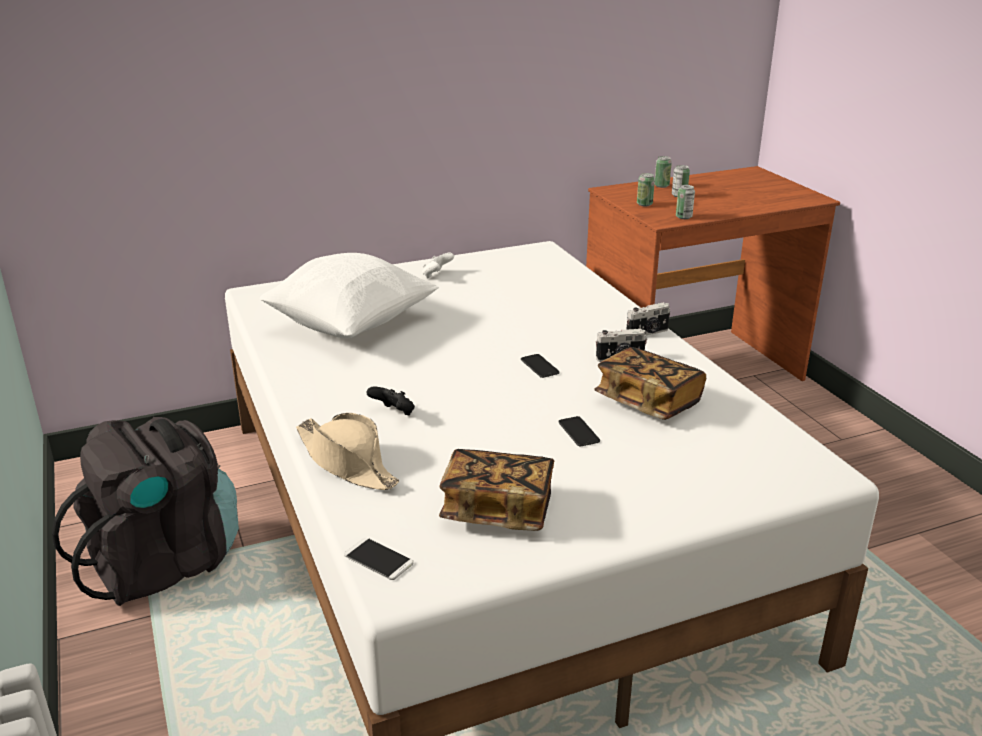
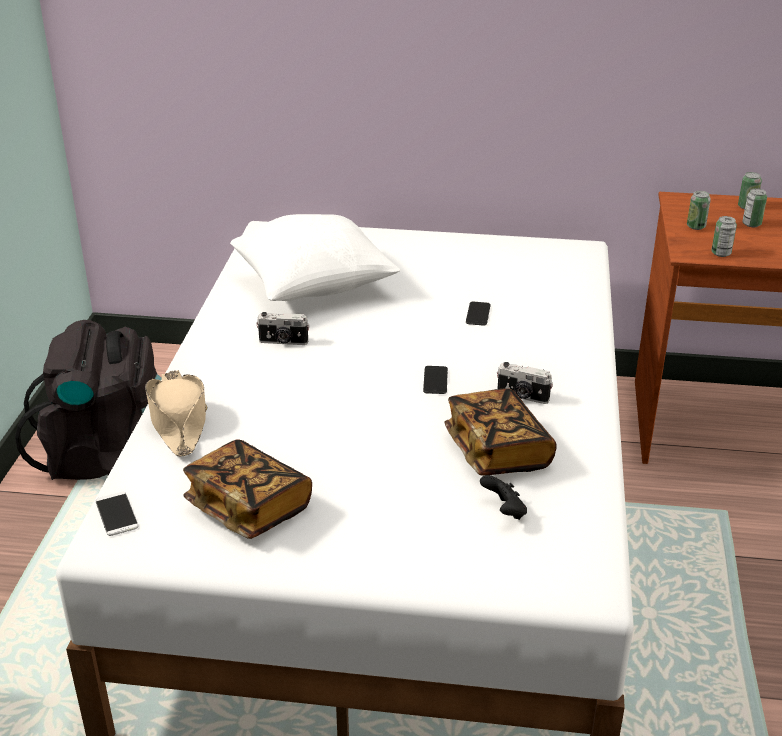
camera: 30 degrees right, 5 degrees up
(394, 413) = (260, 387): black game controller -> black game controller (504, 511)
(437, 275) = (444, 254): white game controller -> none
(578, 432) = (397, 459): phone -> phone (478, 314)
(648, 333) = (583, 377): camera -> camera (283, 342)

